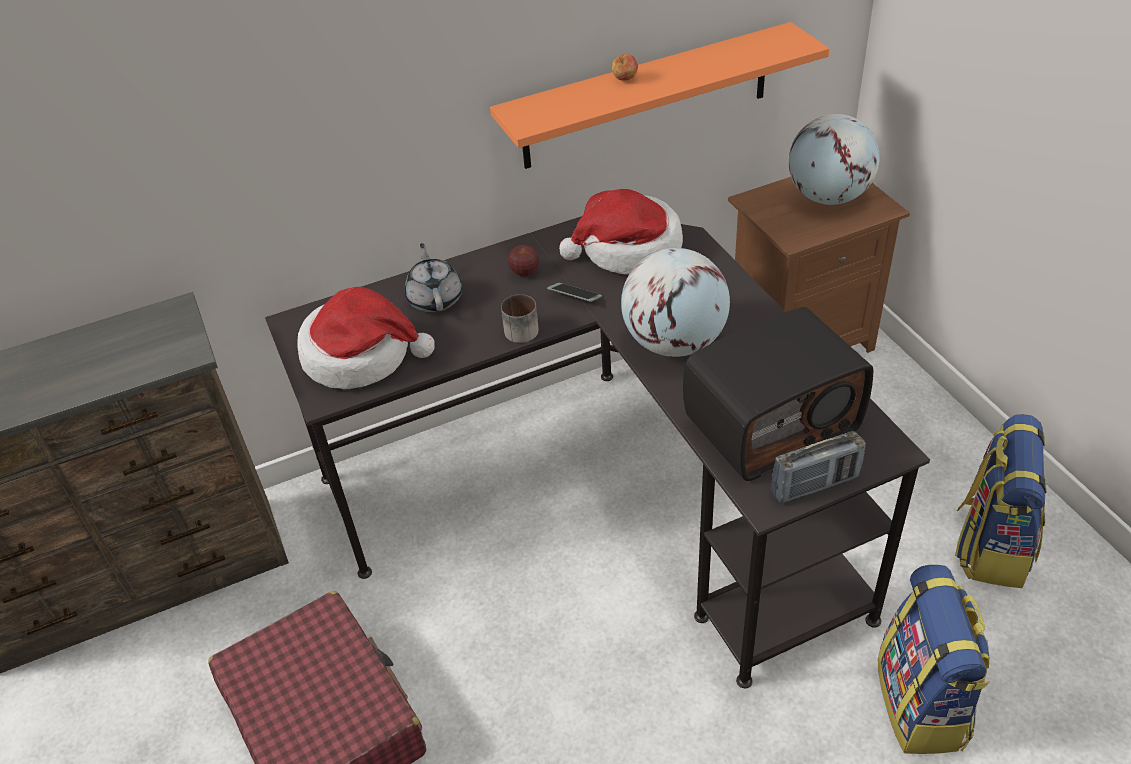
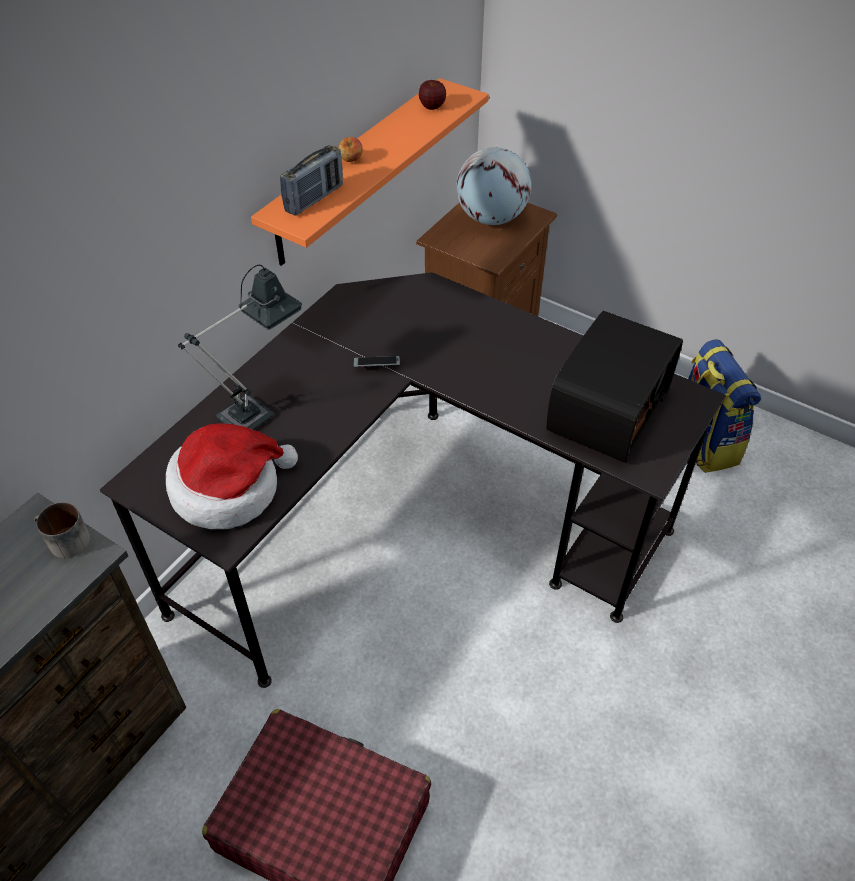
camera: 35 degrees left, 5 degrees up
(435, 298) = (255, 410): grey teapot -> table lamp
(517, 329) = (351, 411): mug -> mug (64, 541)
(525, 272) = (317, 359): apple -> apple (432, 107)
(628, 249) = (388, 310): hat -> none
(674, 342) = (486, 375): globe -> none
(815, 485) = (671, 446): radio -> radio (314, 199)
(922, 704) = (735, 573): backpack -> none

